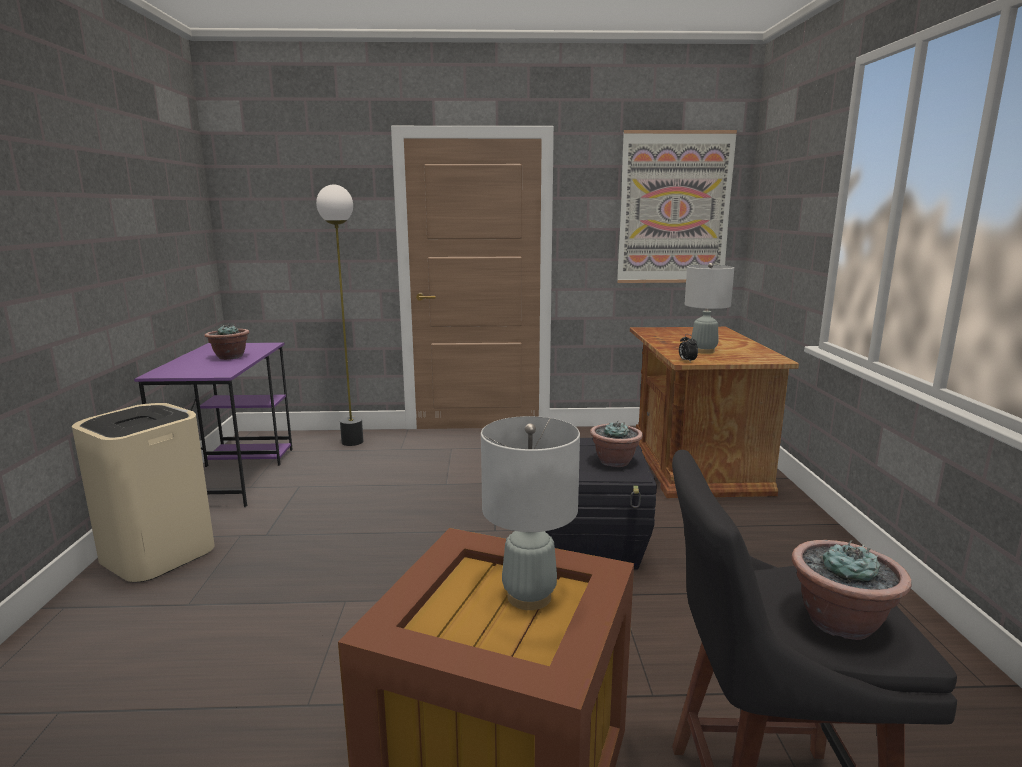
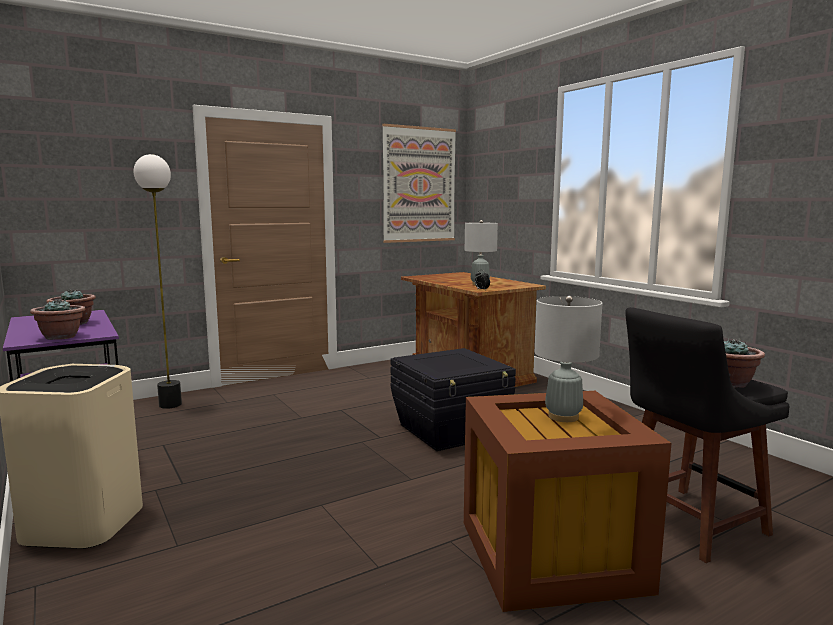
camera: 30 degrees left, 5 degrees down
(614, 462) = (474, 361): potted plant -> potted plant (61, 337)

